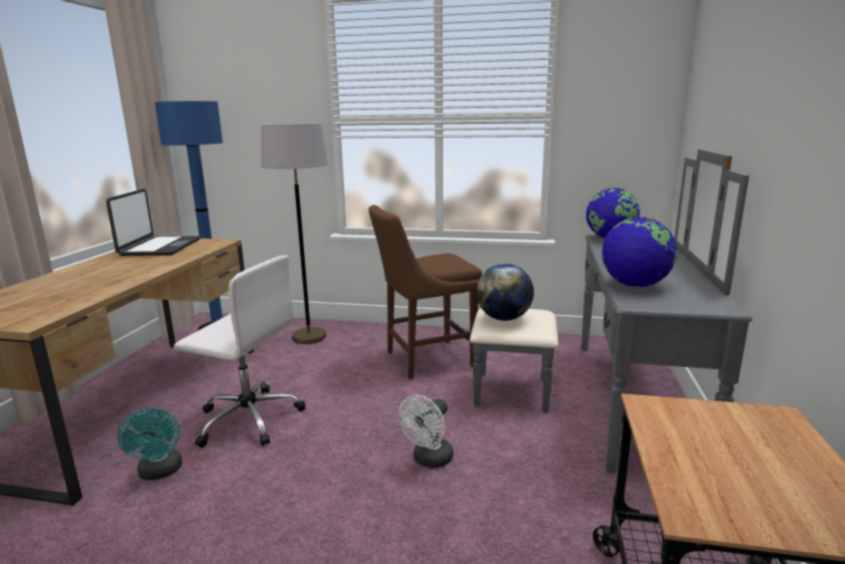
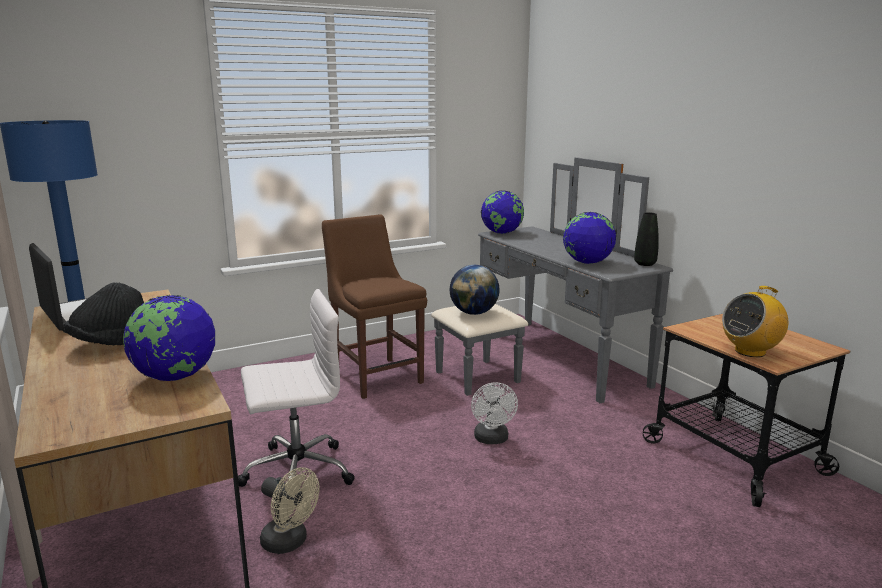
camera: 40 degrees left, 0 degrees up
(76, 299) = (175, 377): none -> globe
(118, 268) = (111, 344): none -> black hat
(160, 472) = (290, 542): turquoise fan -> beige fan
(309, 337) = (227, 391): grey floor lamp -> none
(425, 359) = (376, 375): brown chair -> brown chair turned 120 degrees clockwise
(689, 478) = (750, 351): none -> radio
(716, 302) = (645, 264): none -> black vase

